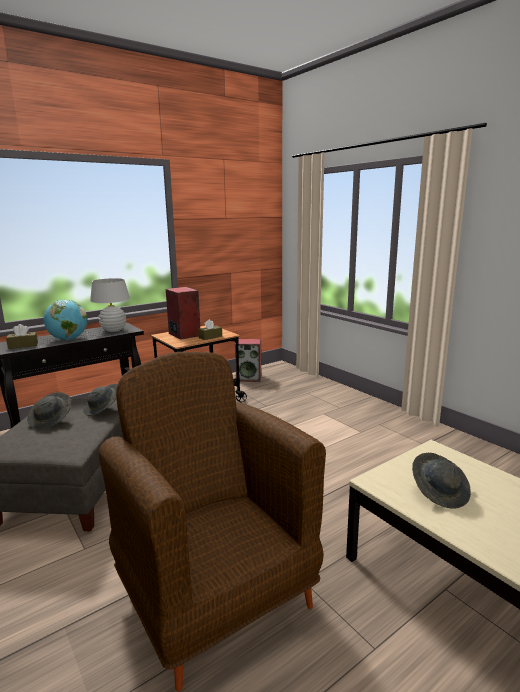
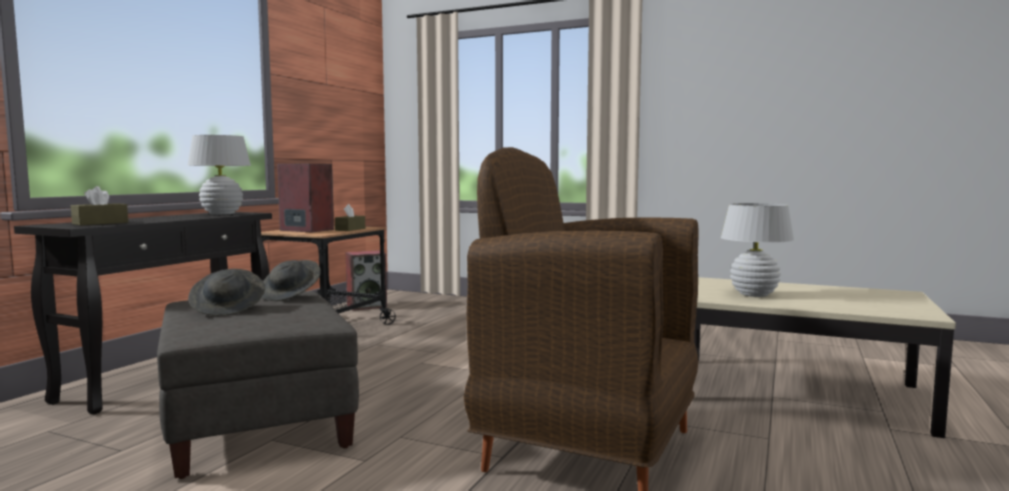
camera: 30 degrees left, 10 degrees down
(68, 339) = (167, 219): globe -> none
(440, 492) = (754, 294): grey hat -> white table lamp

